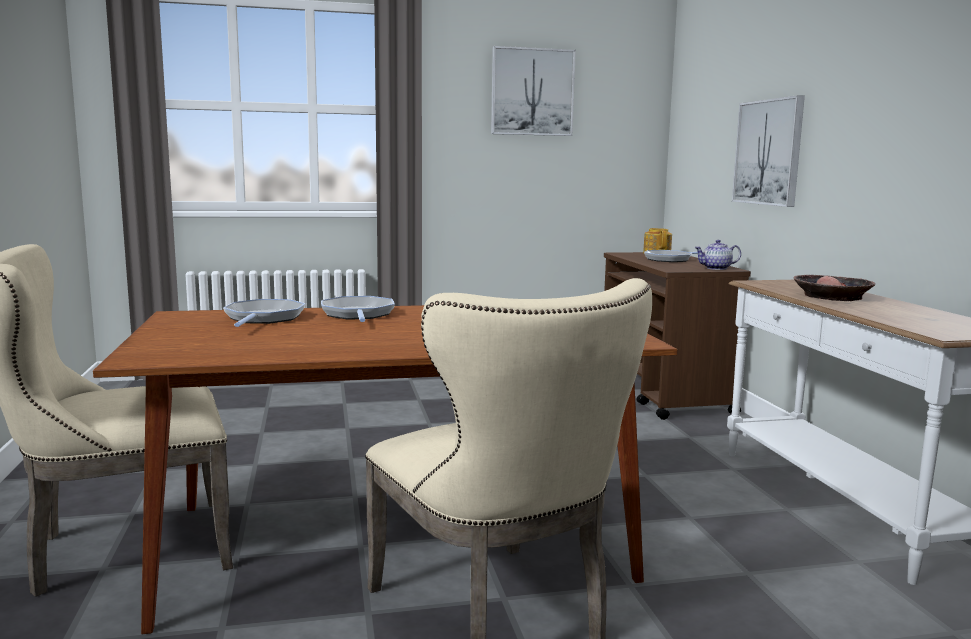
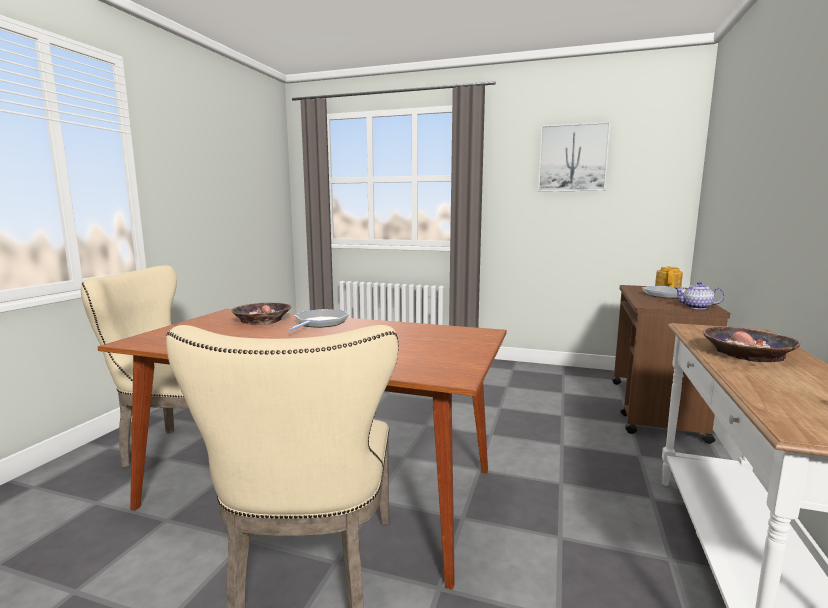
camera: 30 degrees right, 0 degrees up
(263, 318) = (262, 320): frying pan -> bowl
(768, 152) = (756, 200): picture -> none

